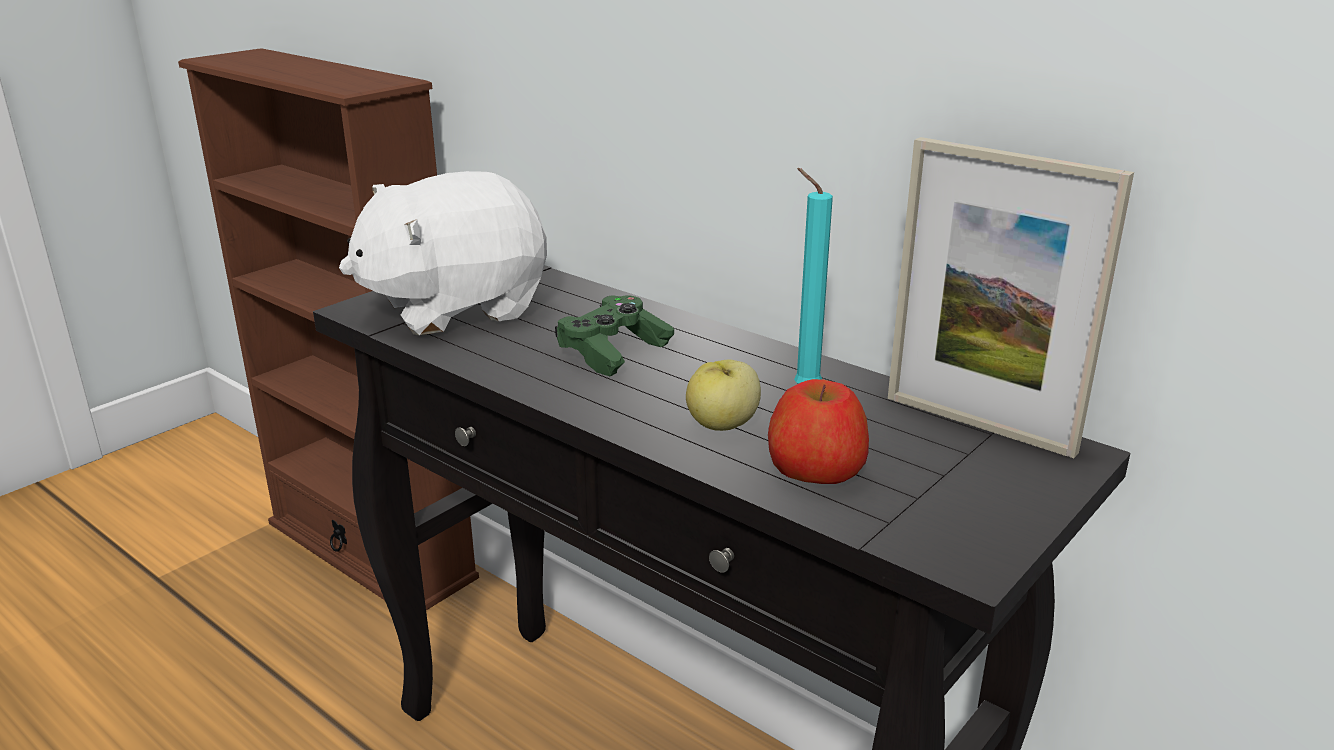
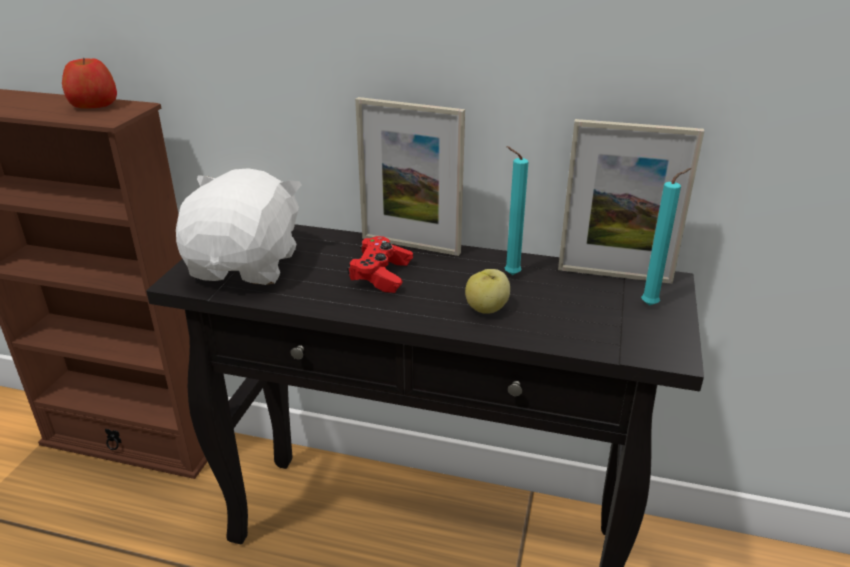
camera: 25 degrees left, 5 degrees up
(454, 307) = (247, 266): white plush toy -> white plush toy turned 150 degrees clockwise
(614, 352) = (381, 275): green game controller -> red game controller
(693, 324) = (410, 245): none -> picture frame
(815, 470) = (559, 324): apple -> apple (93, 105)
(1003, 480) = (652, 305): none -> turquoise candle

